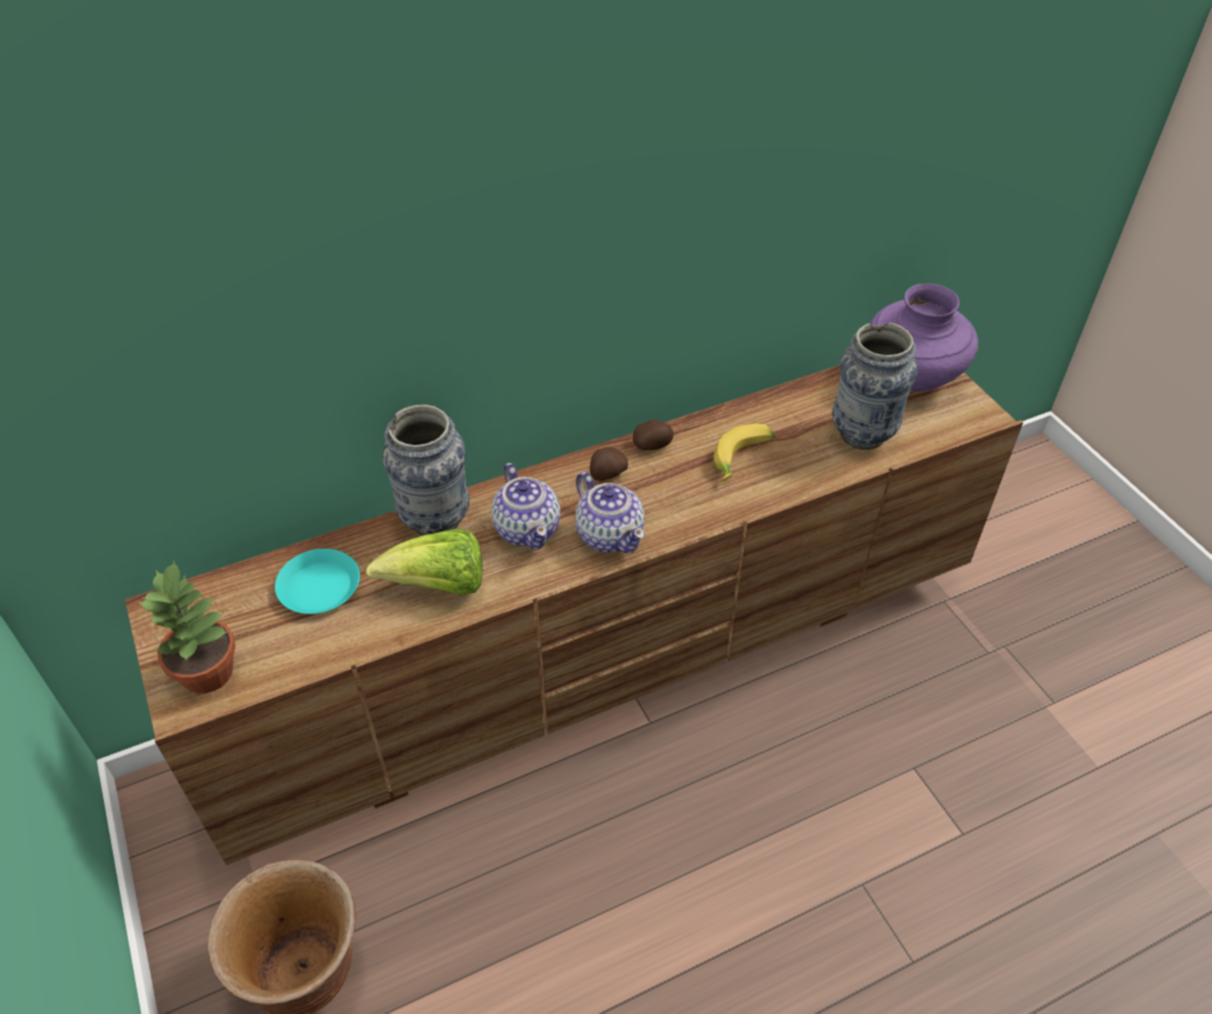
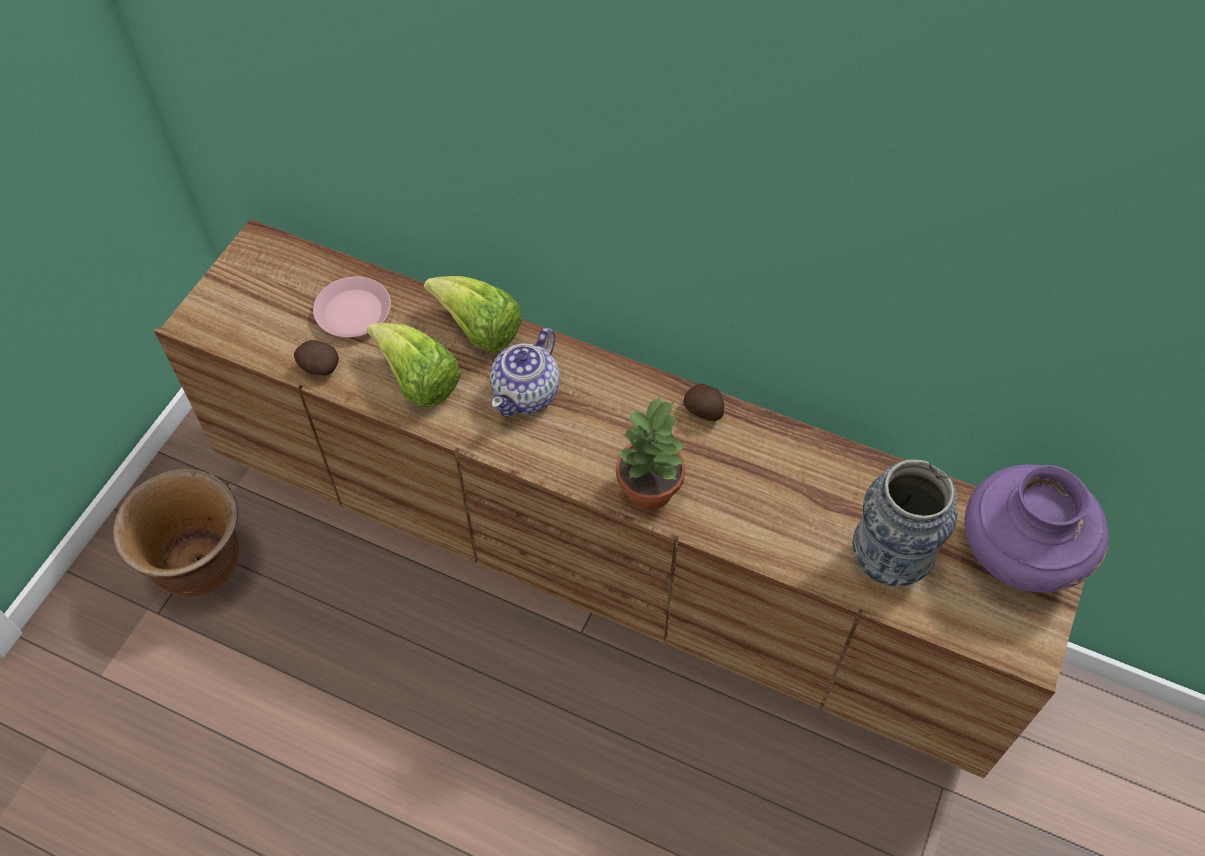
camera: 50 degrees right, 10 degrees up
(209, 672) = (231, 312): potted plant -> potted plant (650, 489)
(320, 587) = (354, 312): turquoise plate -> pink plate
(435, 521) = (478, 330): vase -> lettuce
(607, 474) = (638, 403): potato -> potato (318, 367)
(609, 534) = (573, 451): teapot -> none
(743, 460) = (755, 488): banana -> none

